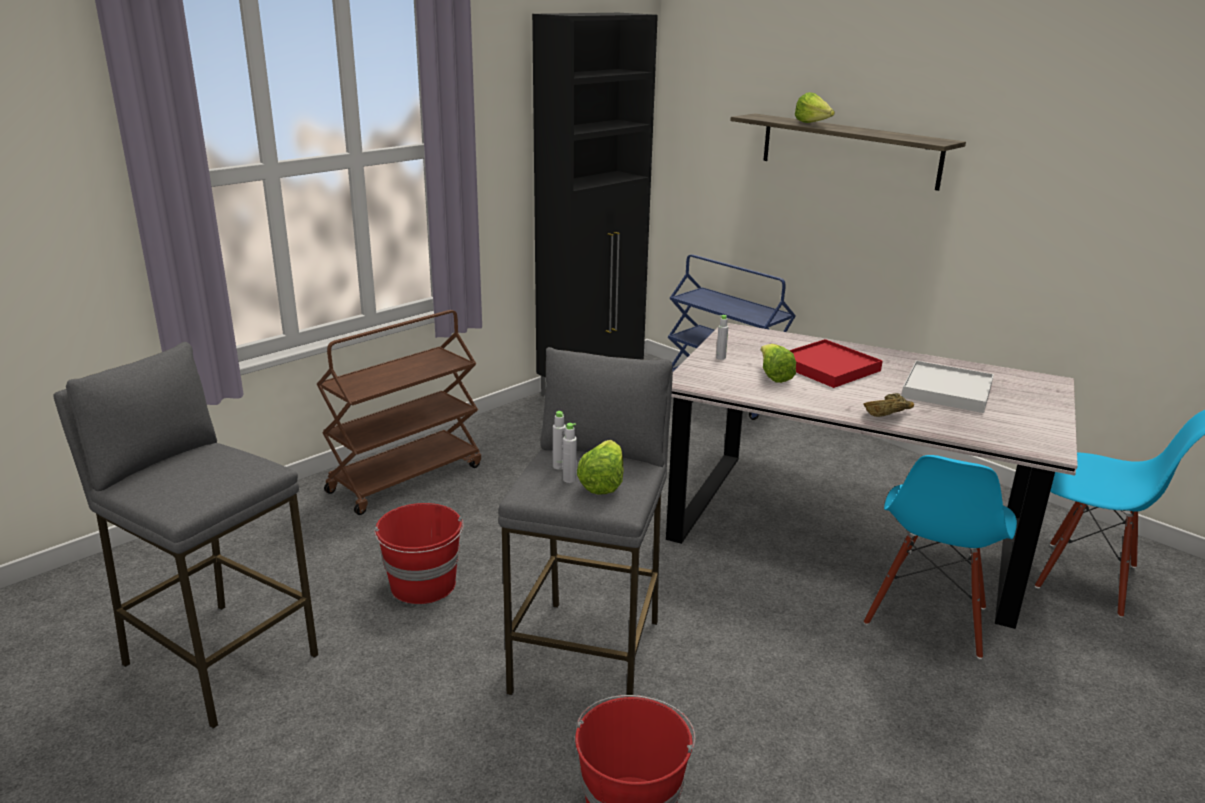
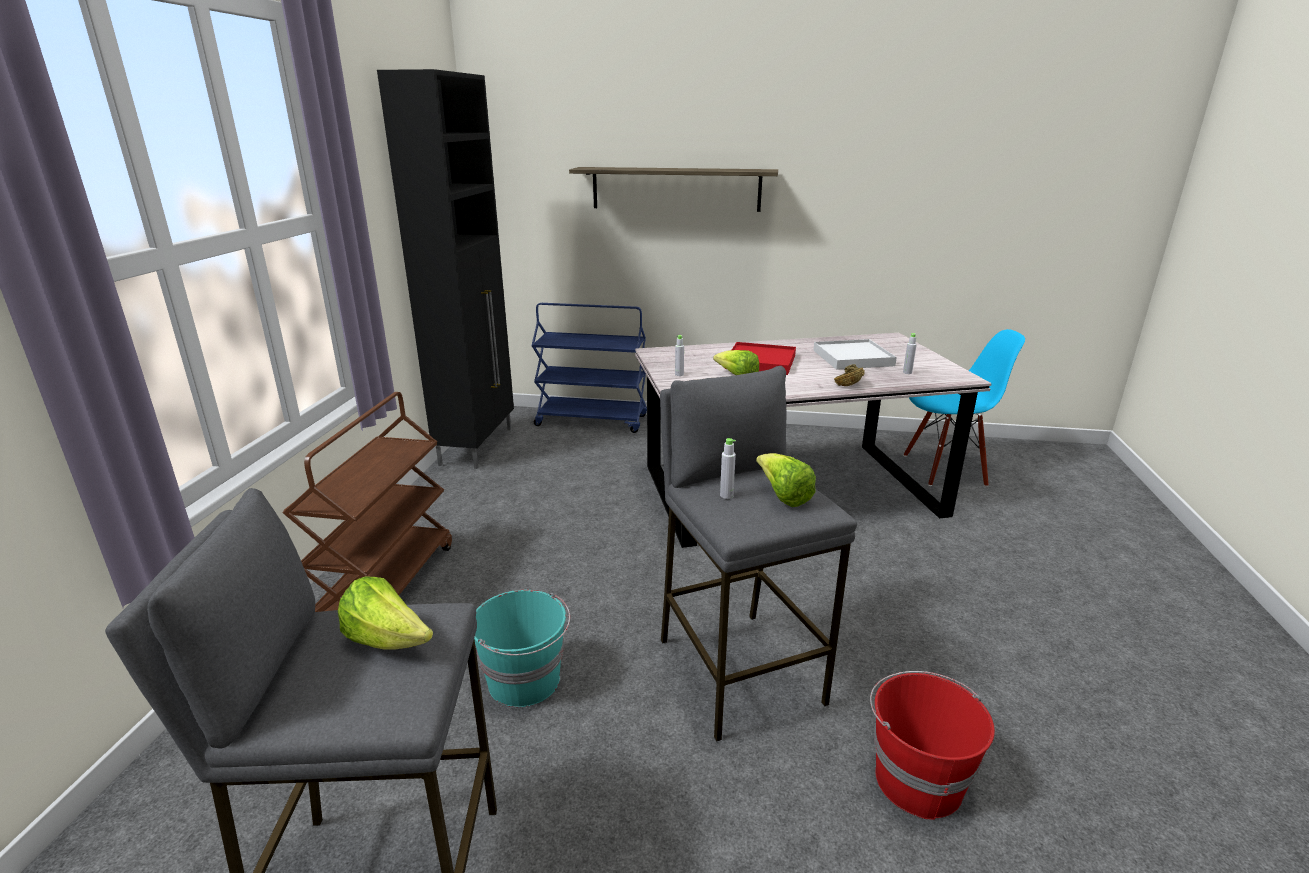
camera: 35 degrees left, 0 degrees up
(423, 585) = (525, 681): red bucket -> turquoise bucket
(569, 479) = (754, 503): grey bottle -> grey bottle (907, 372)
(813, 124) = (647, 168): lettuce -> lettuce (388, 640)
(927, 617) = (903, 531): blue chair -> none

